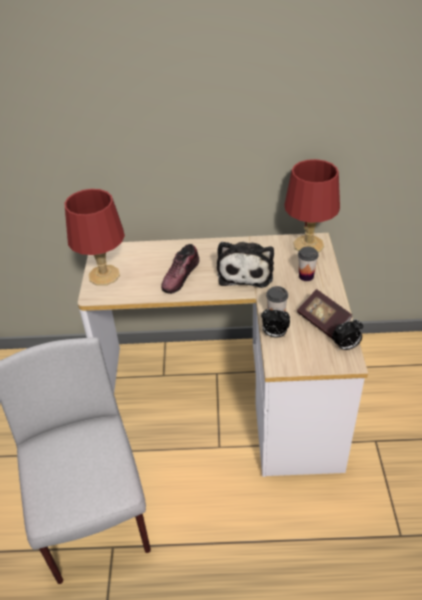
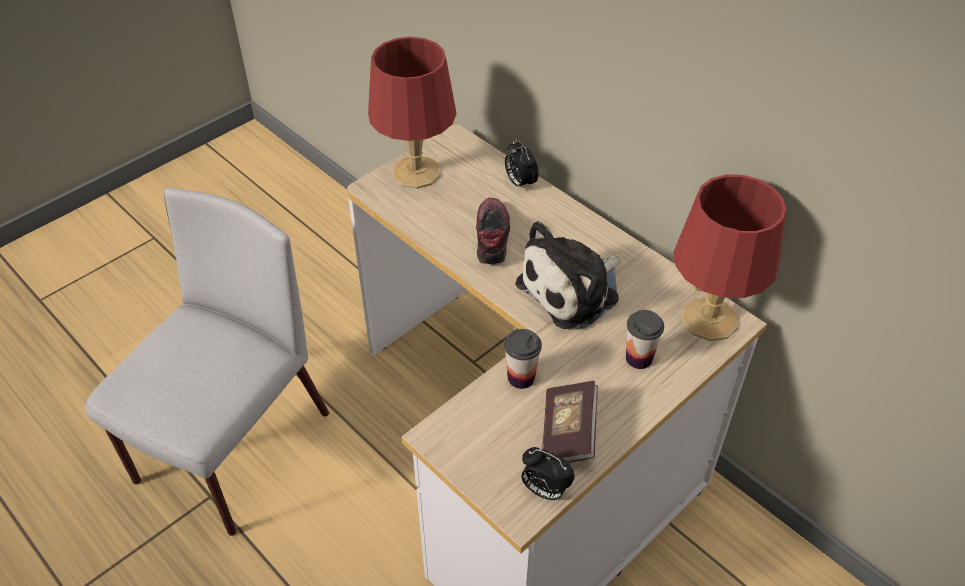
camera: 45 degrees right, 5 degrees up
(181, 276) = (491, 237): shoe -> shoe turned 105 degrees clockwise
(274, 334) = (486, 397): alarm clock -> alarm clock (520, 183)

